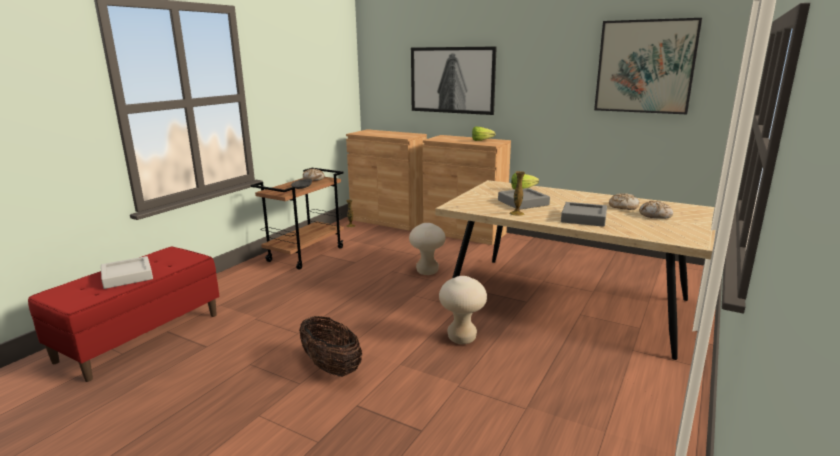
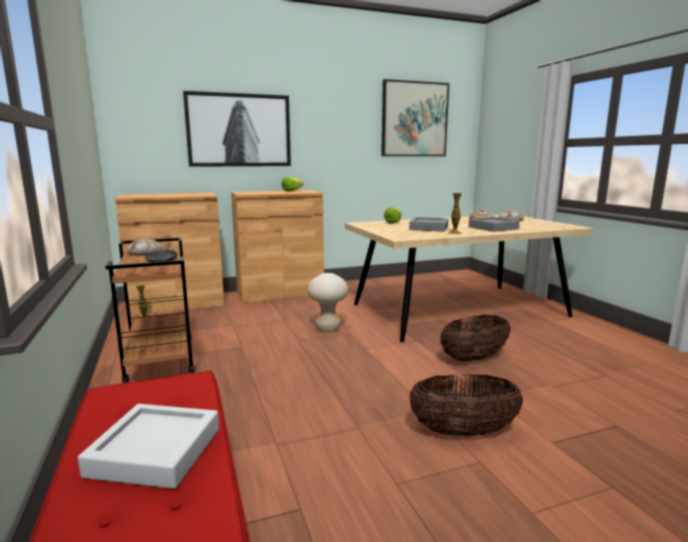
camera: 50 degrees left, 5 degrees down
(462, 338) = (474, 358): beige stool -> basket

